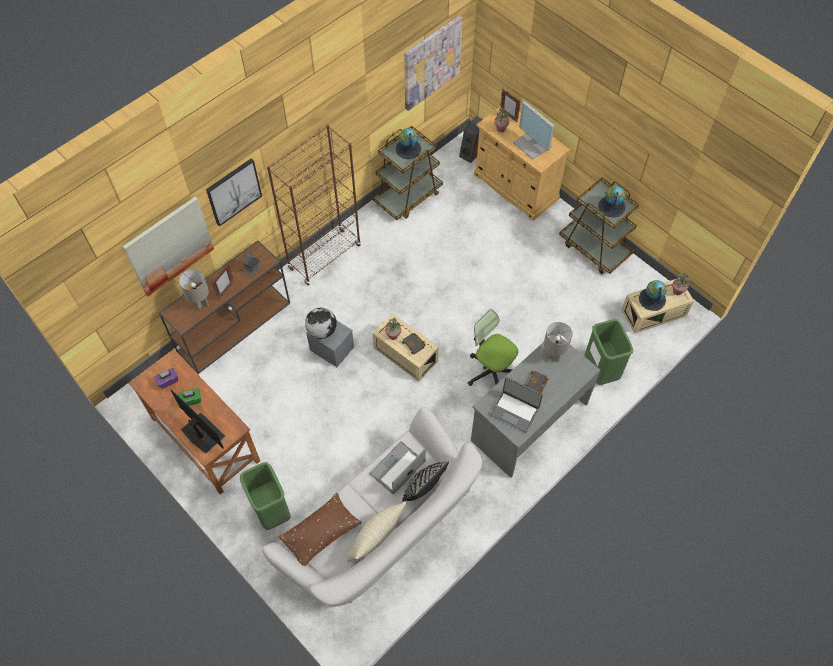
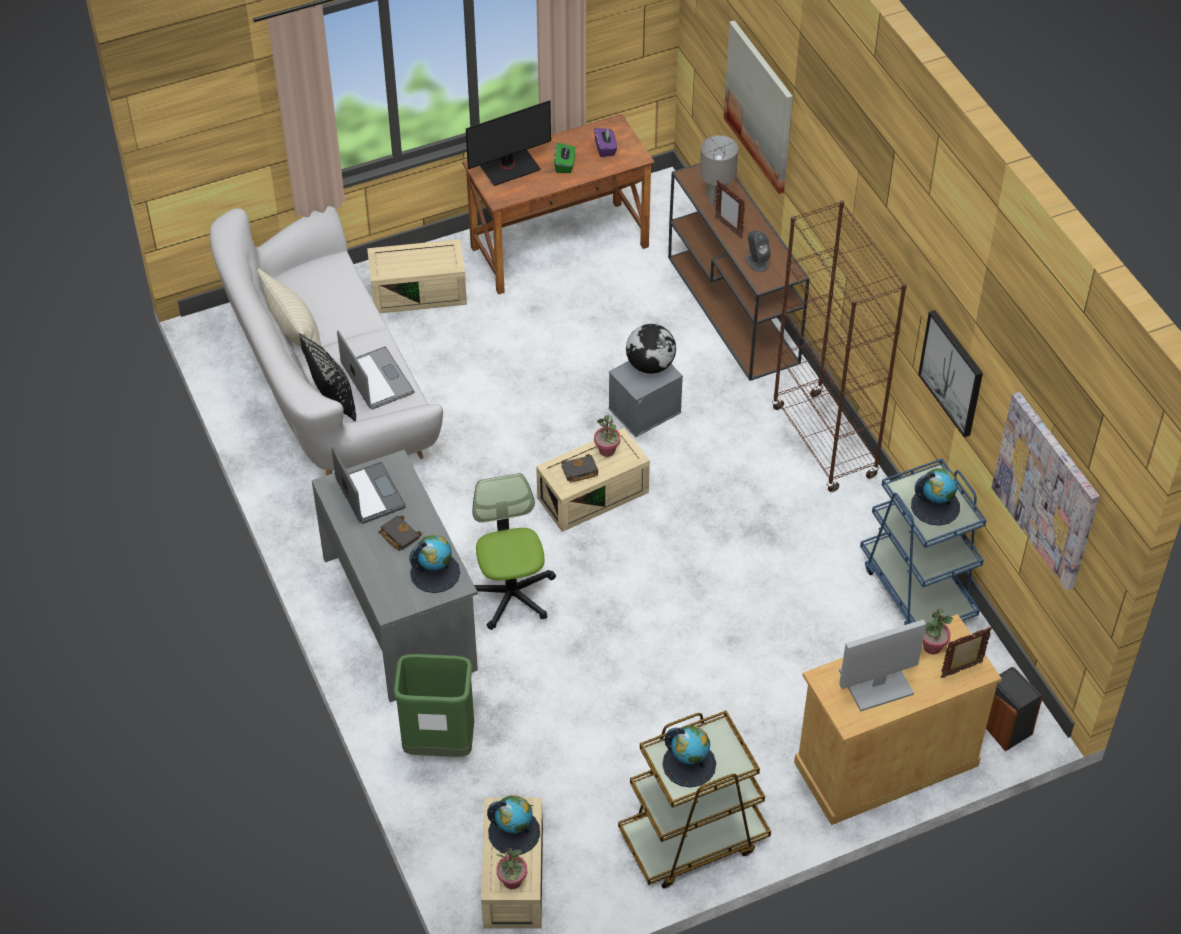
camera: 110 degrees right, 10 degrees down
(233, 191) = (820, 169): picture -> picture (952, 372)
(272, 511) = (419, 291): green trash can -> beige storage box
(321, 533) = (331, 282): brown pillow -> none
(408, 197) = (917, 589): brown cart -> blue cart
(491, 371) = (511, 594): office chair -> office chair turned 75 degrees counterclockwise
(514, 411) = (369, 494): laptop -> laptop turned 105 degrees clockwise
(552, 356) = (435, 572): grey table lamp -> globe

